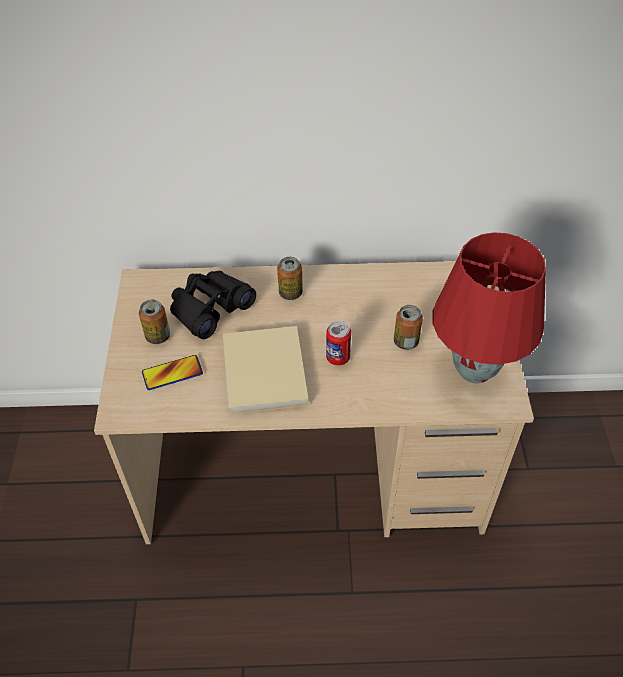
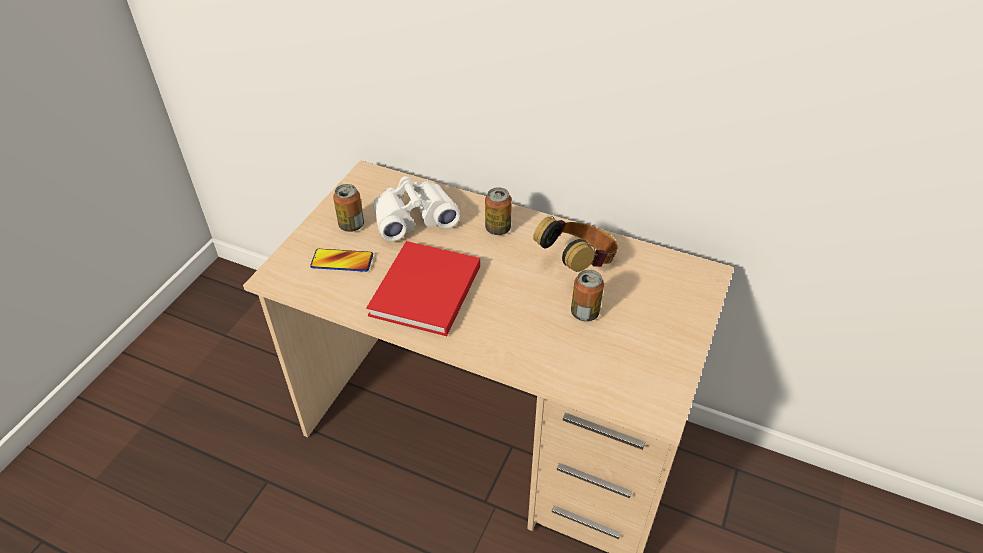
camera: 25 degrees right, 5 degrees down
(210, 308) = (414, 217): black binoculars -> white binoculars
(265, 374) = (424, 293): beige book -> red book
(338, 357) = (505, 303): can -> none
(375, 301) = (578, 263): none -> headphones
(476, 371) = (643, 368): red table lamp -> none

